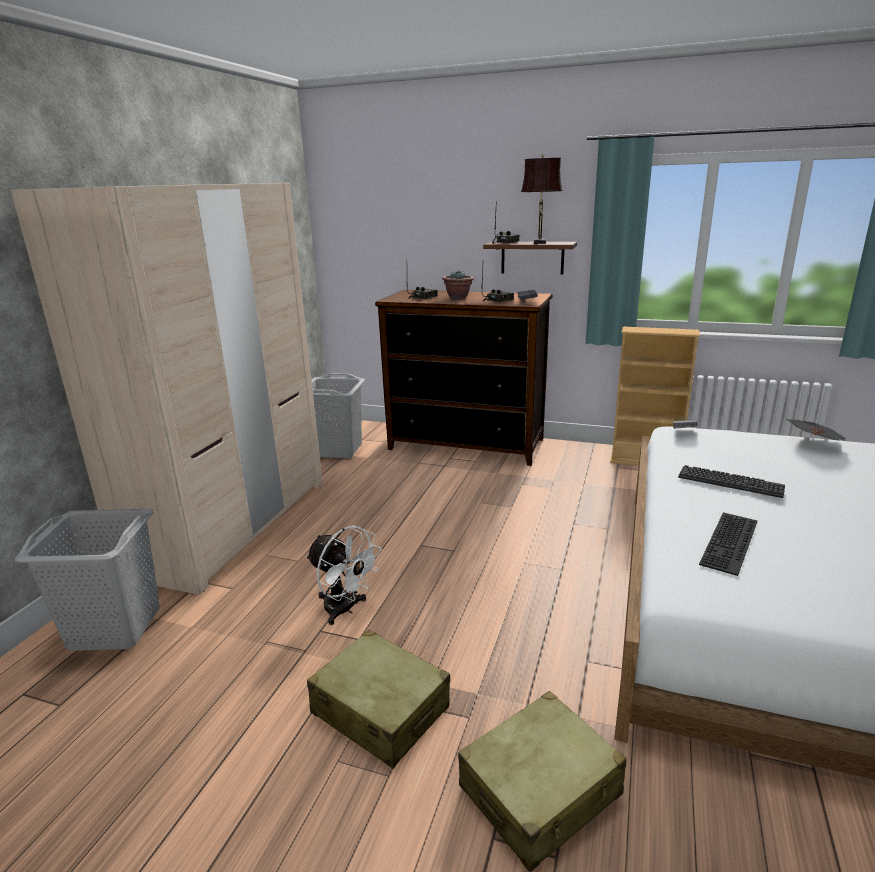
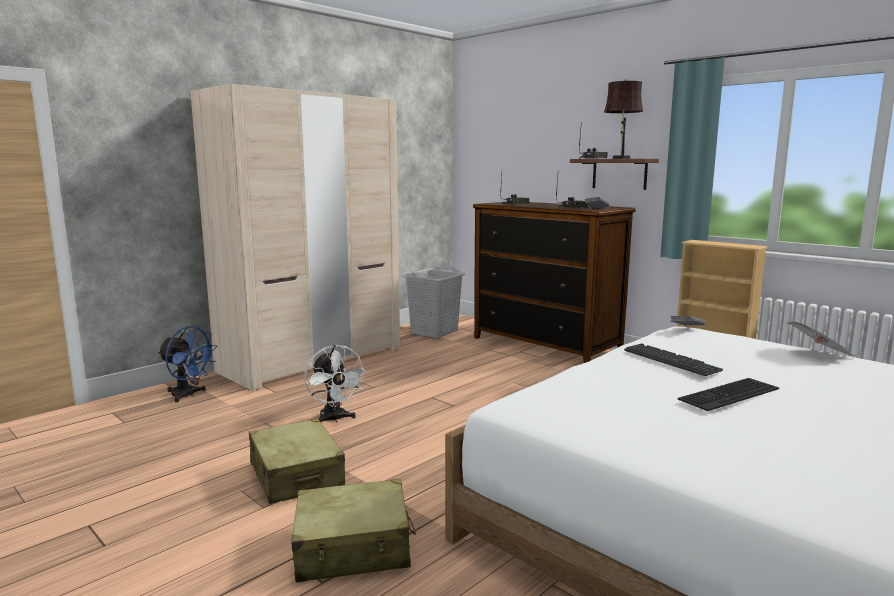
camera: 25 degrees right, 10 degrees down
(115, 627) = (188, 395): grey laundry basket -> blue fan
(458, 297) = (545, 205): potted plant -> none
(731, 543) = (600, 390): keyboard -> keyboard (730, 395)

